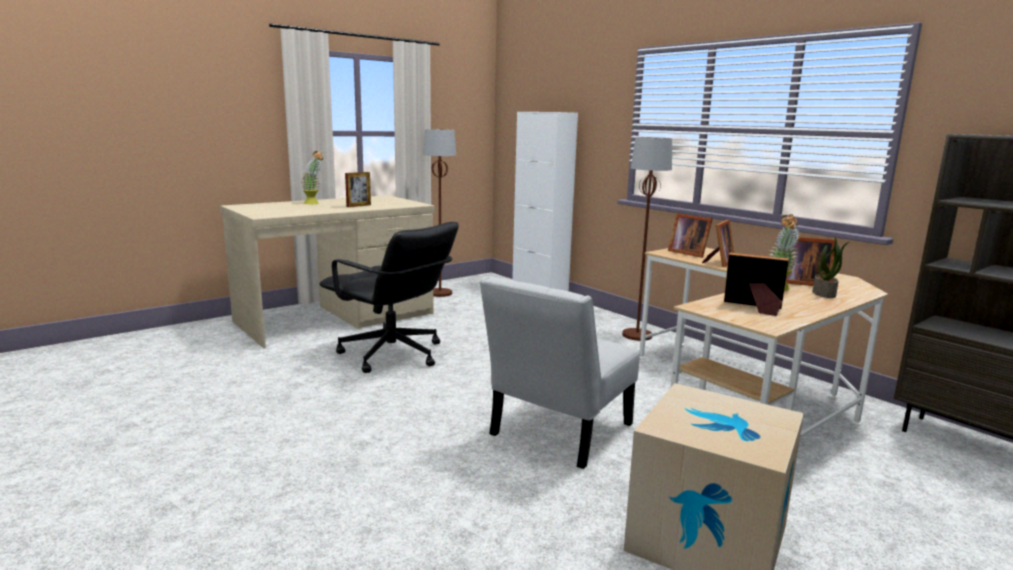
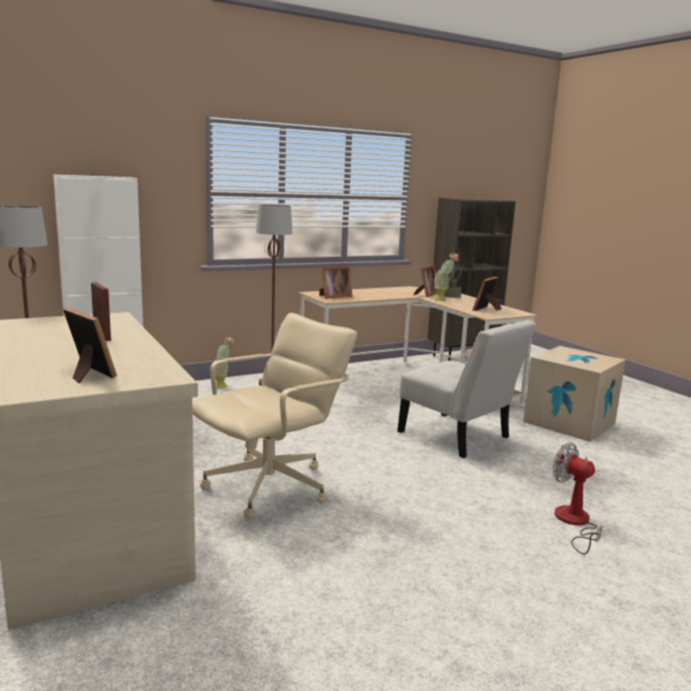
camera: 80 degrees left, 0 degrees up
(314, 203) = (46, 353): potted plant -> potted plant (223, 385)
(329, 499) = (574, 523): none -> fan
(392, 355) = (270, 487): black office chair -> beige office chair
(719, 262) = (367, 296): picture frame -> picture frame (87, 373)

